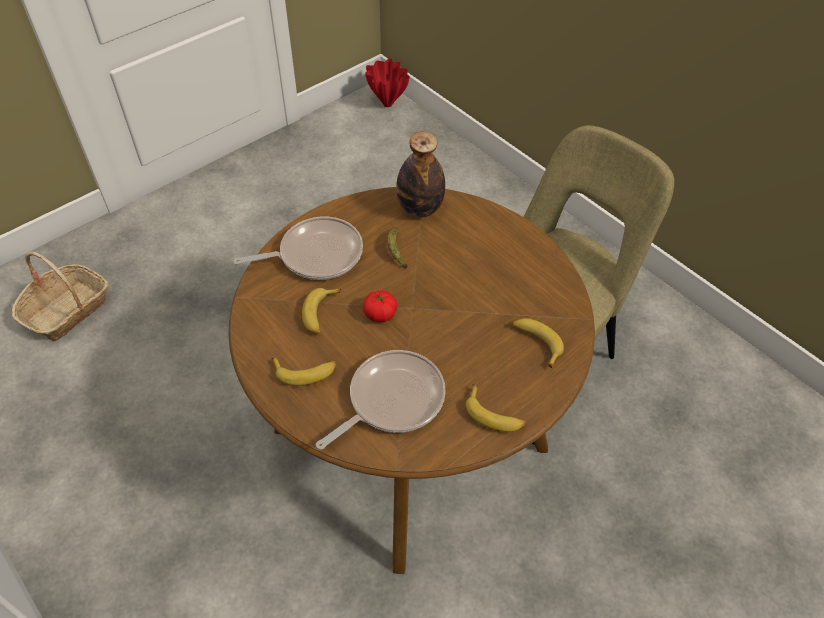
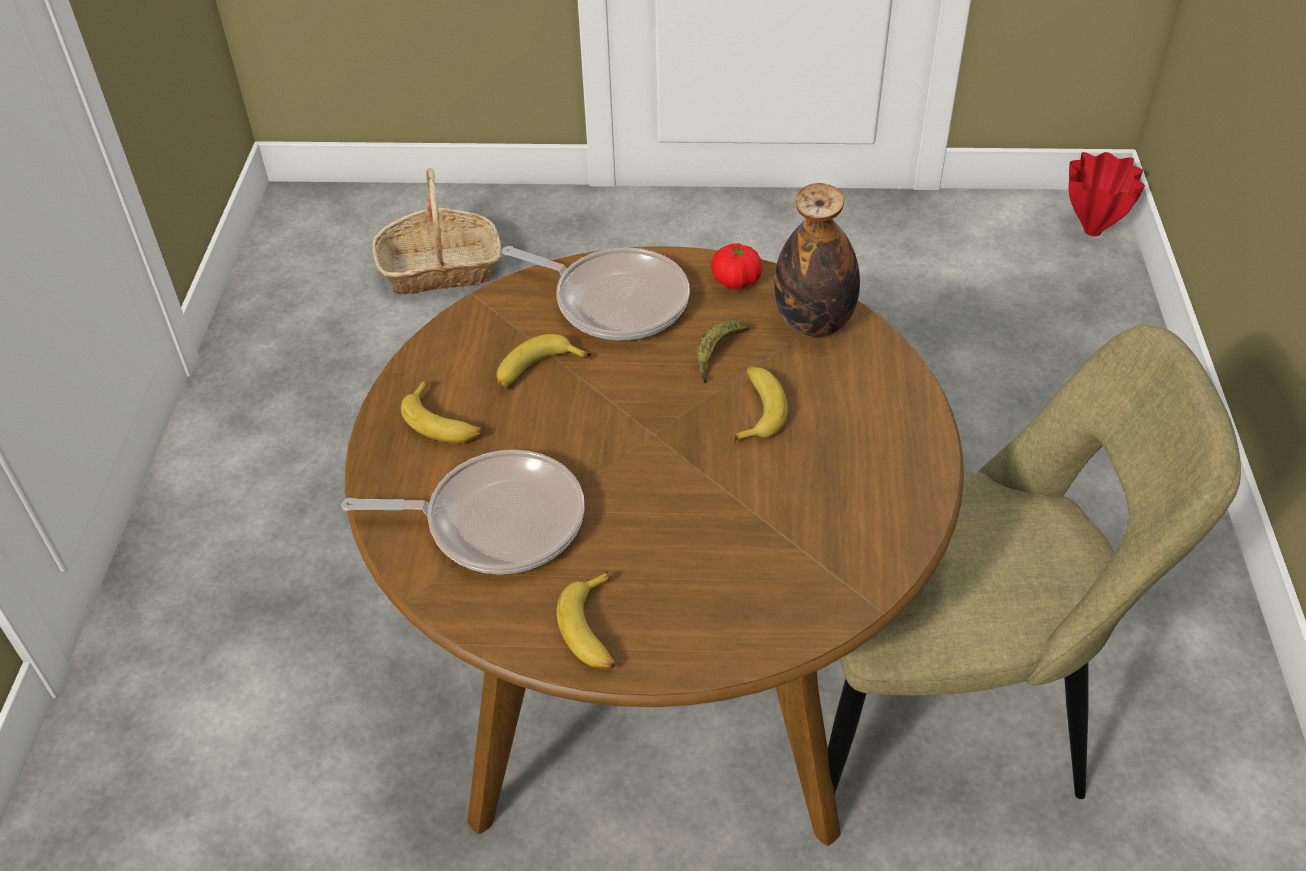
camera: 45 degrees right, 5 degrees down
(380, 314) = (606, 415): tomato -> tomato (736, 280)
(536, 343) = (762, 586): banana -> banana (756, 409)

